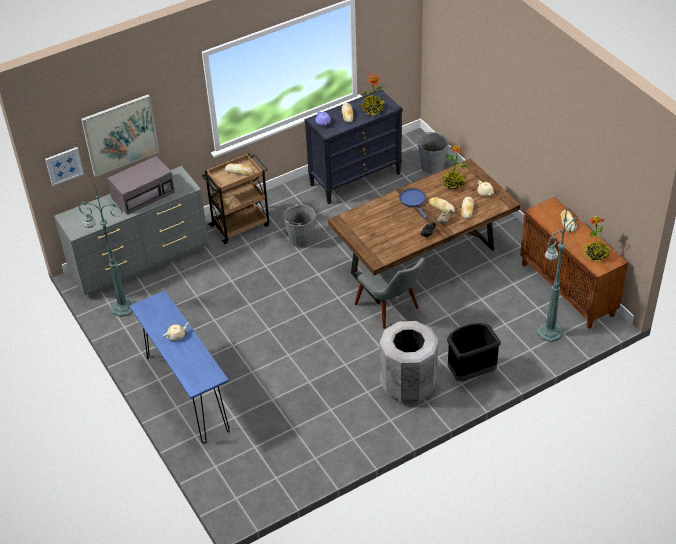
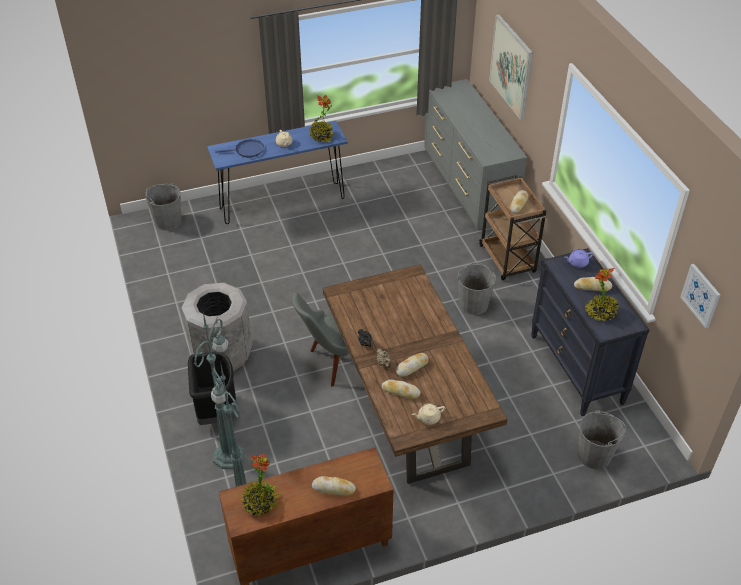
camera: 100 degrees right, 0 degrees up
(64, 166) = (483, 44): picture -> picture (701, 295)
(121, 307) = (406, 172): green floor lamp -> green floor lamp (229, 455)
(144, 194) = (483, 130): grey microwave -> none
(234, 484) = (168, 221): none -> grey bucket
(413, 200) = (432, 343): blue frying pan -> blue frying pan (247, 150)
(453, 184) = (455, 388): potted plant -> potted plant (321, 136)

